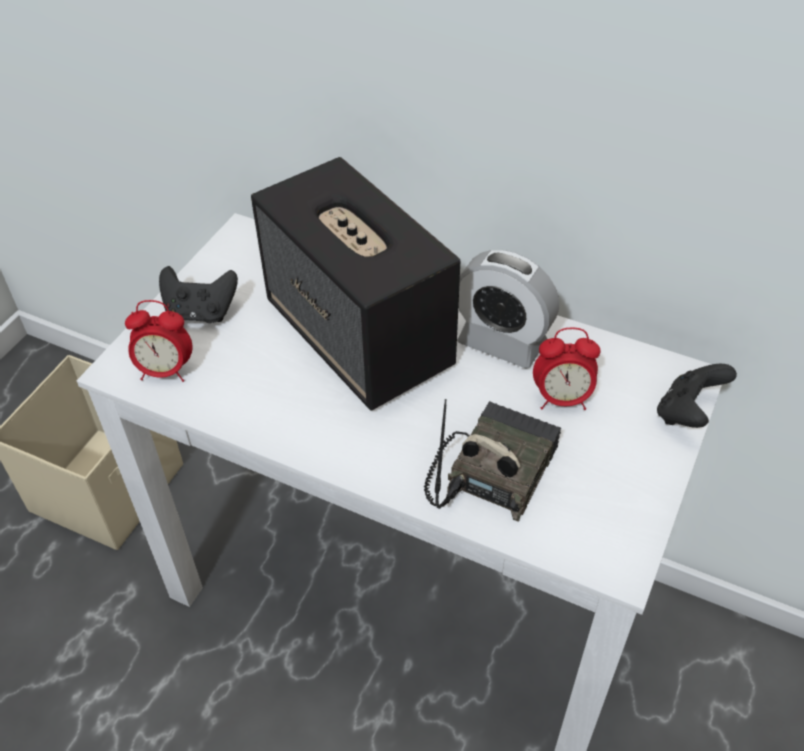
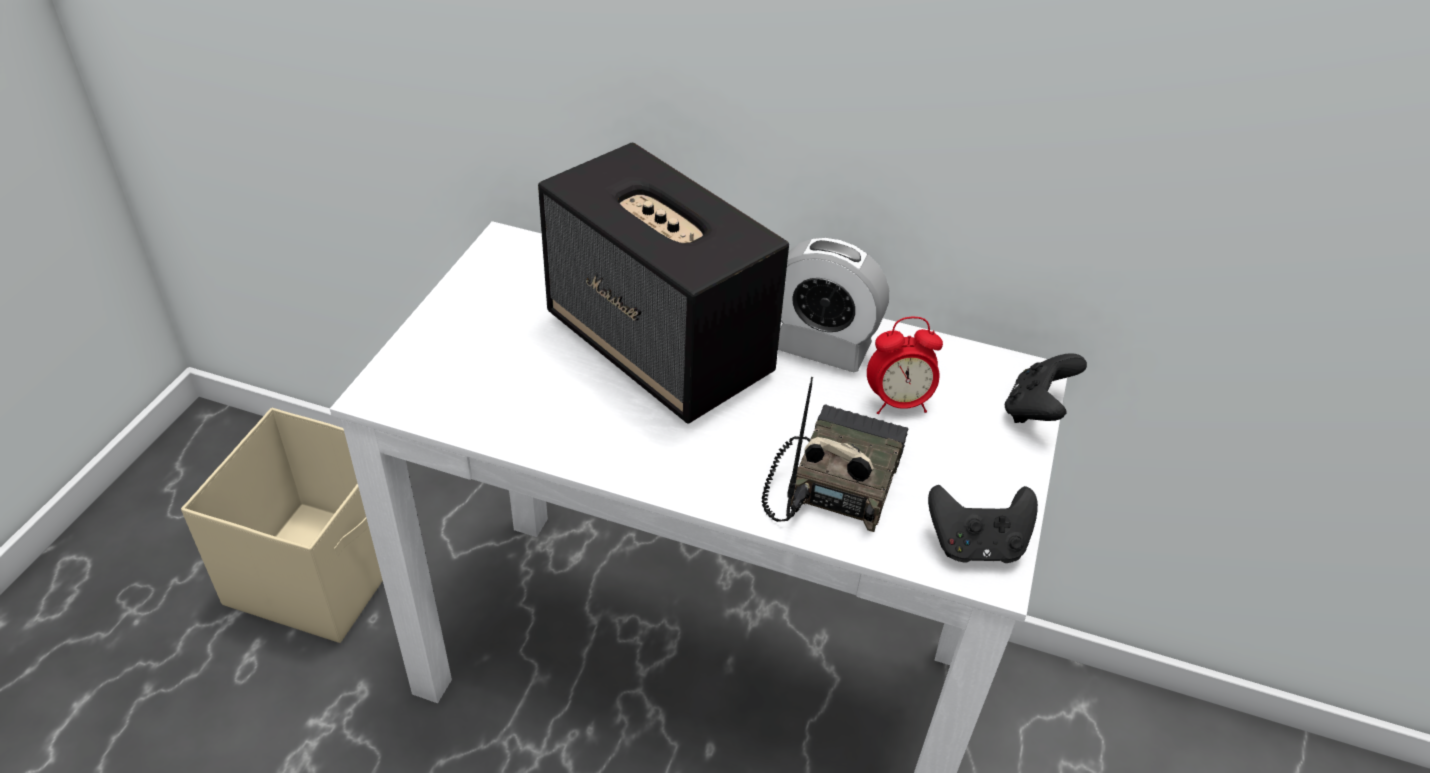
camera: 10 degrees left, 5 degrees down
(166, 371) = (438, 393): alarm clock -> none
(201, 312) = (469, 328): black game controller -> black game controller (976, 545)

